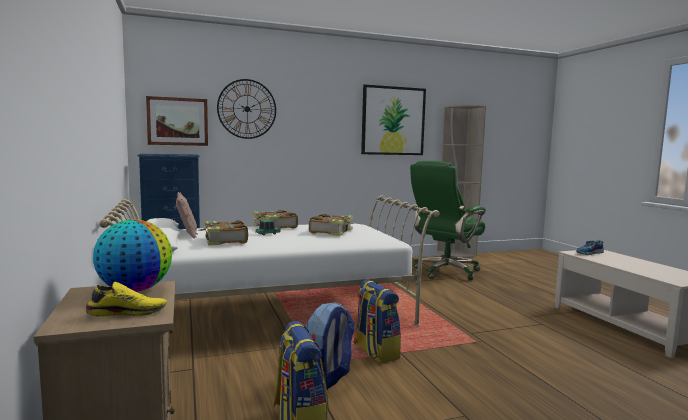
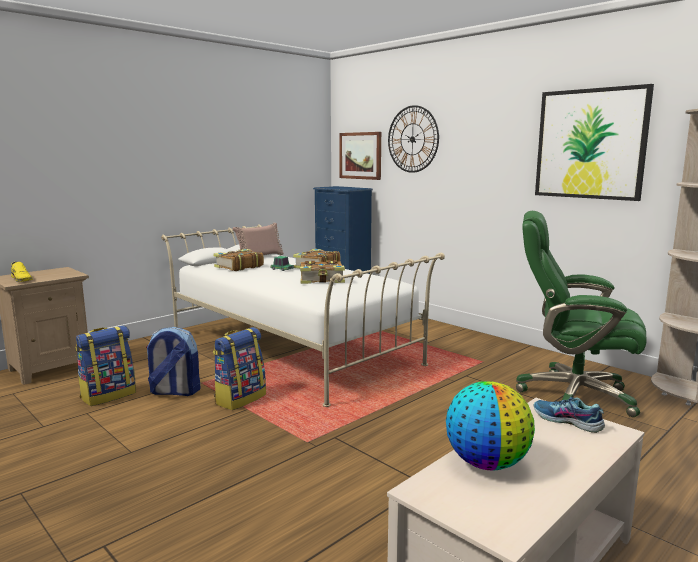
camera: 65 degrees right, 5 degrees up
(135, 290) = (64, 273): globe -> globe (487, 463)

